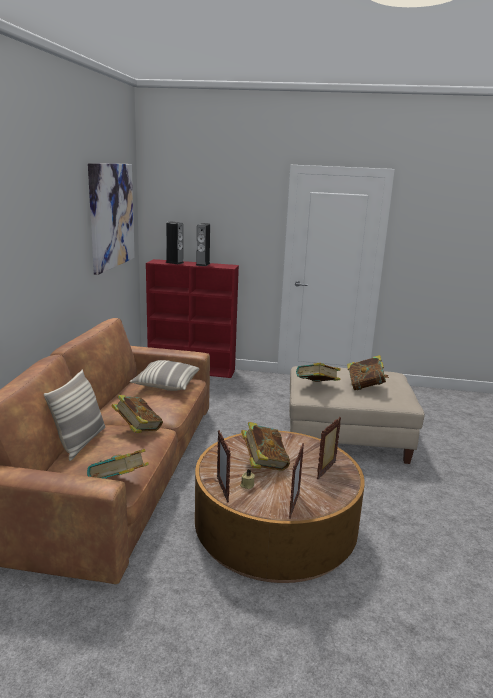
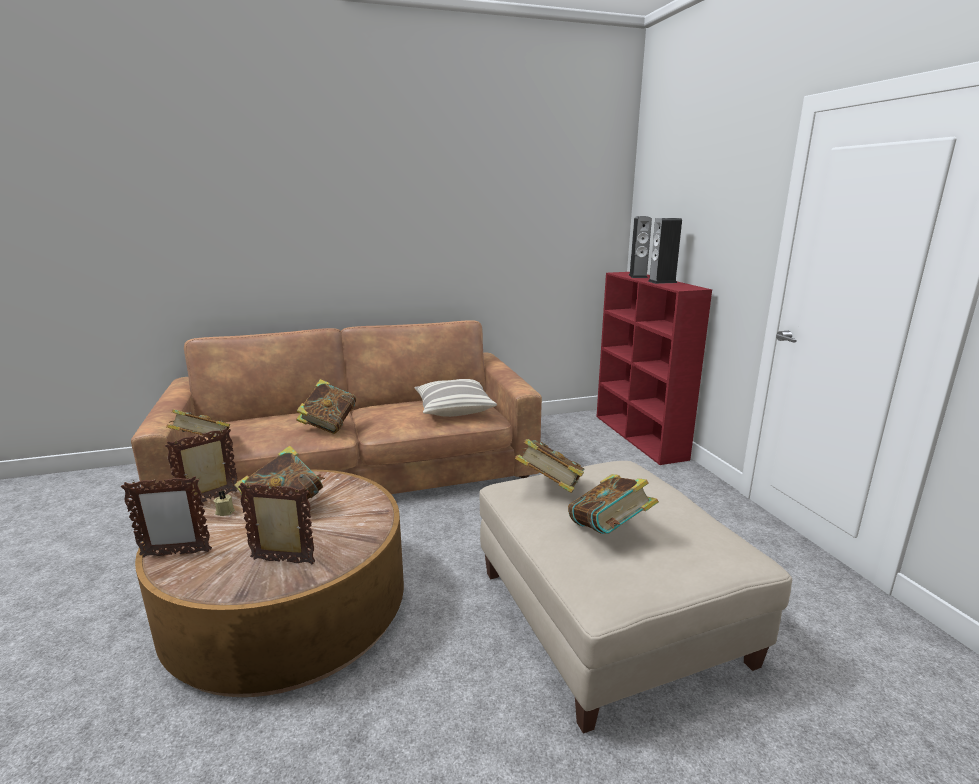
camera: 65 degrees right, 0 degrees up
(80, 442) = (294, 415): pillow -> none
(111, 216) = (543, 203): picture -> none

